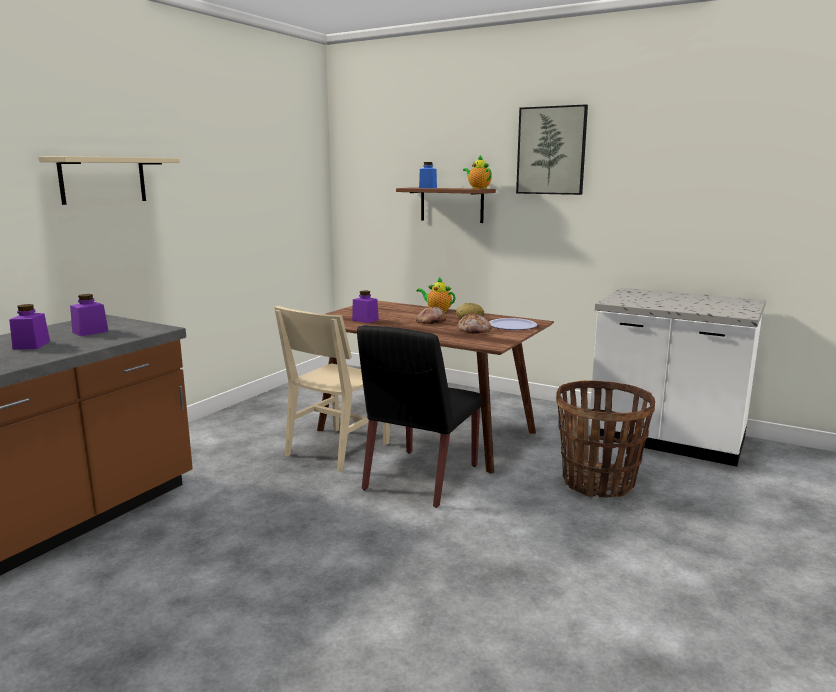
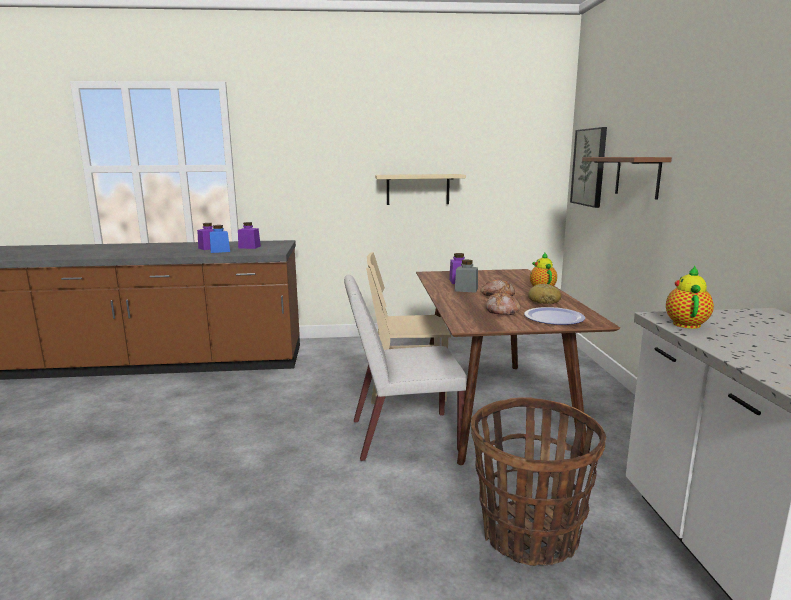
camera: 55 degrees right, 0 degrees up
(103, 180) = (319, 148): beige shelf -> beige shelf (418, 189)
(396, 324) = (466, 289): none -> grey jar
(420, 478) = (403, 436): black chair -> white chair
(428, 188) = (611, 156): blue jar -> blue jar (220, 251)
(478, 188) = (646, 156): teapot -> teapot (685, 323)
(551, 150) = (726, 102): picture -> picture (589, 167)

